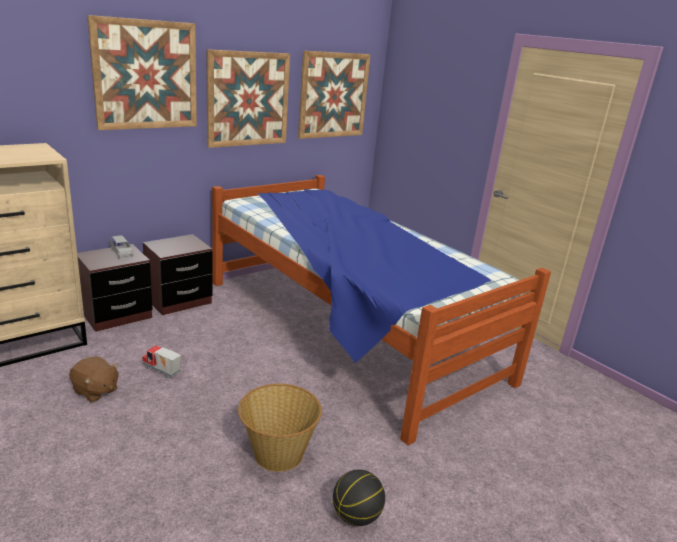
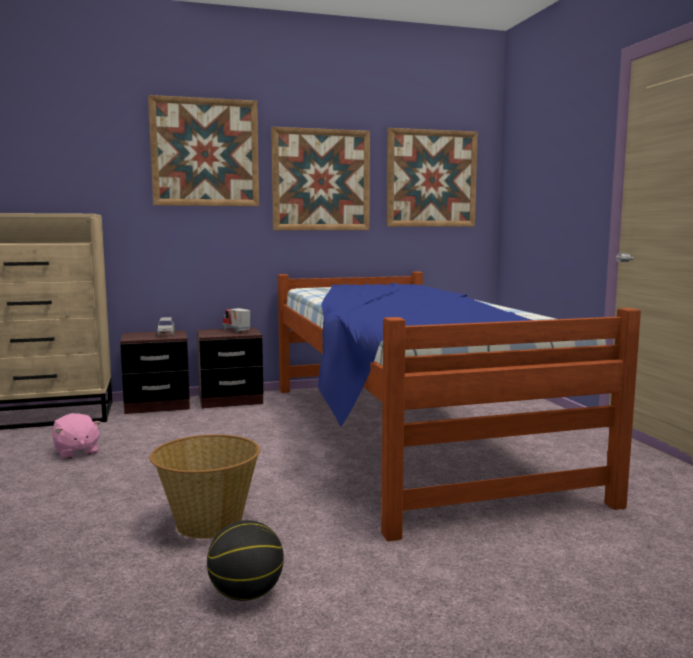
camera: 25 degrees right, 15 degrees down
(95, 391) = (76, 452): brown plush toy -> pink plush toy
(161, 371) = (155, 446): toy truck -> toy truck (235, 331)

